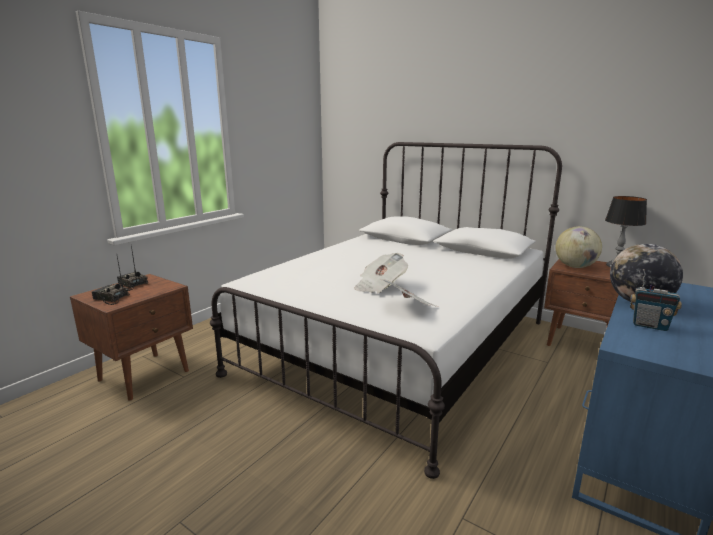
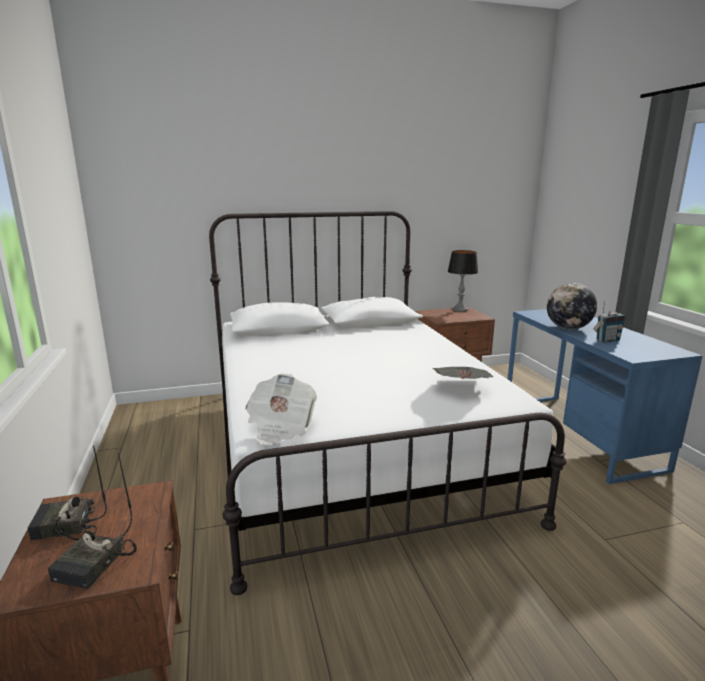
camera: 50 degrees left, 0 degrees up
(110, 298) = (96, 565): radio -> radio turned 45 degrees counterclockwise
(379, 286) = (393, 380): newspaper -> newspaper (280, 426)
(575, 267) = (443, 317): globe -> none

